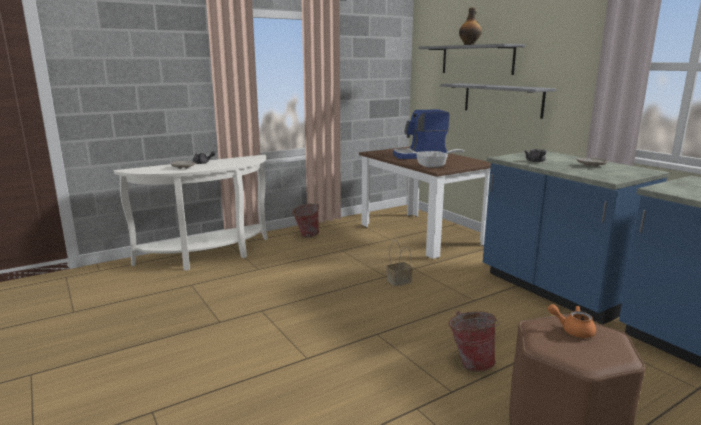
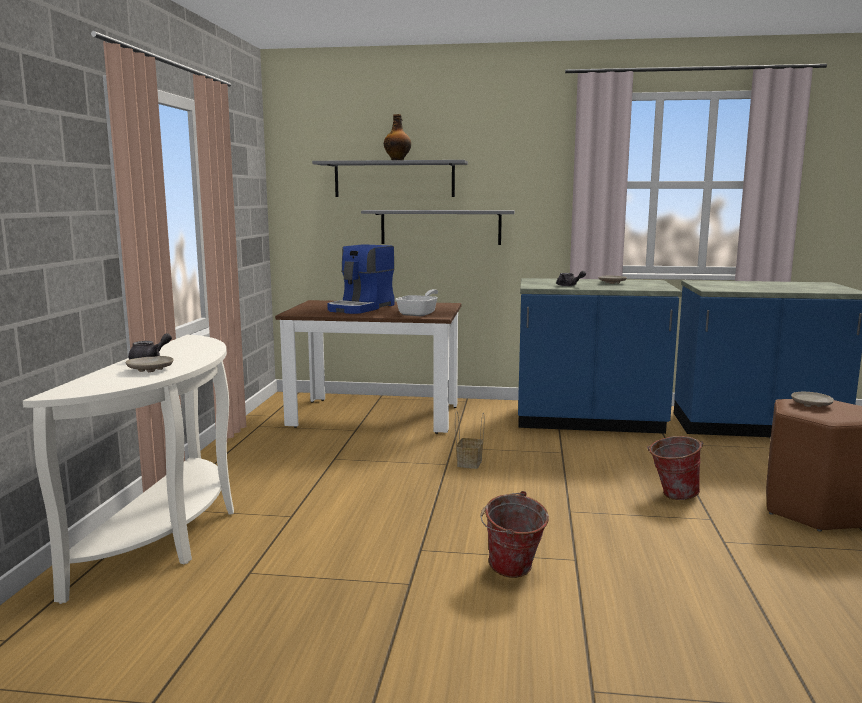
camera: 50 degrees left, 5 degrees down
(306, 235) = (245, 460): bucket -> bucket (512, 573)
(572, 330) = (811, 405): orange teapot -> beige plate

